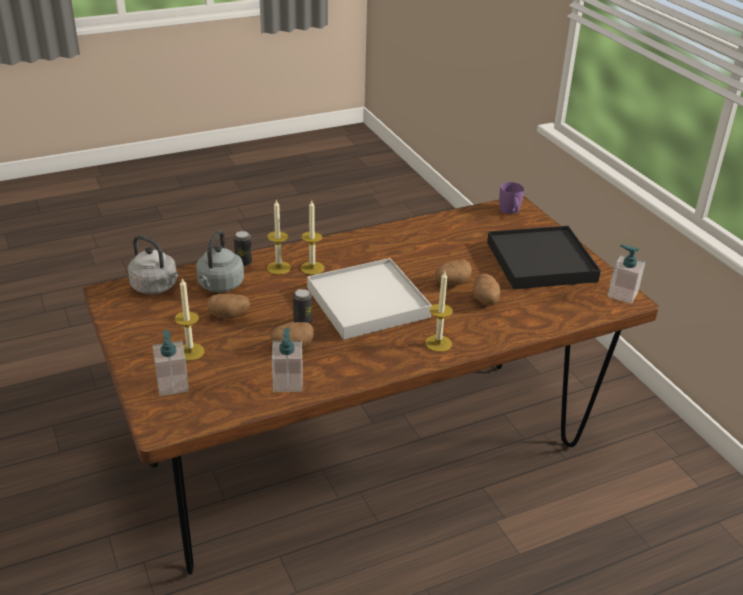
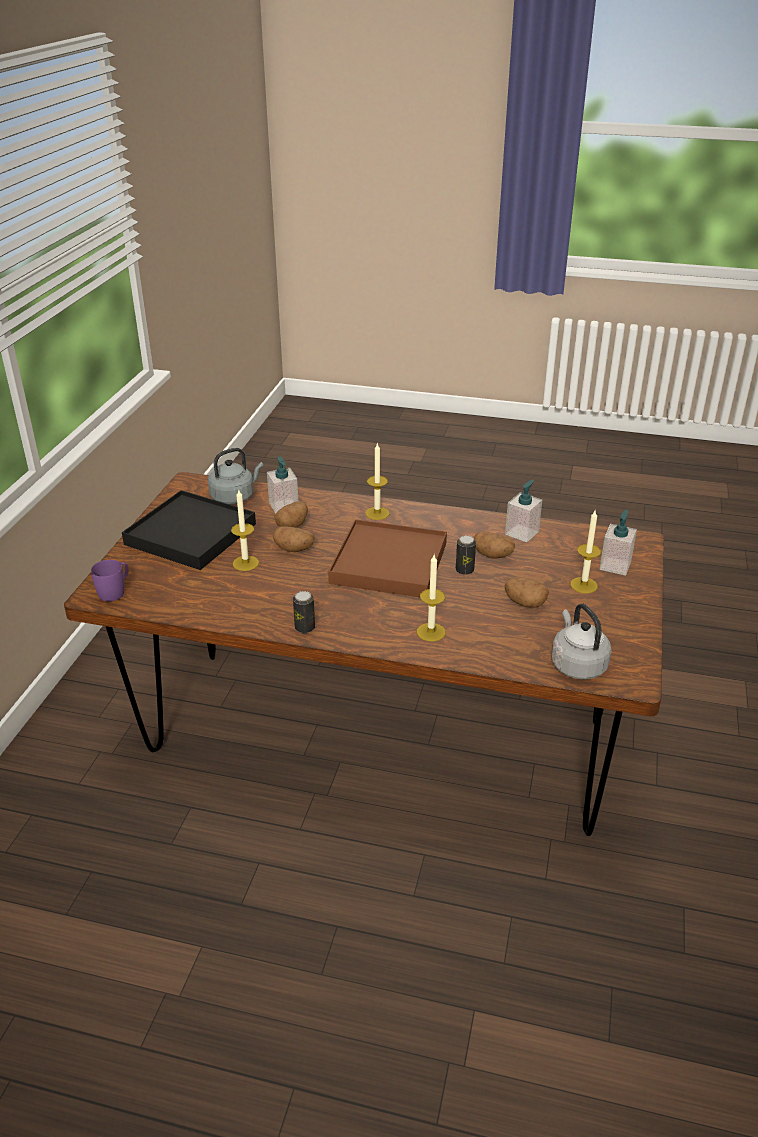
camera: 140 degrees left, 0 degrees up
(219, 286) = (509, 637): grey kettle -> grey kettle (234, 497)
(243, 262) = (461, 655): can -> can (304, 628)
(312, 268) = (398, 617): candle -> candle (245, 563)
(367, 302) = (389, 563): white tray -> brown tray
(622, 294) = (185, 488): soap dispenser -> soap dispenser (283, 506)

